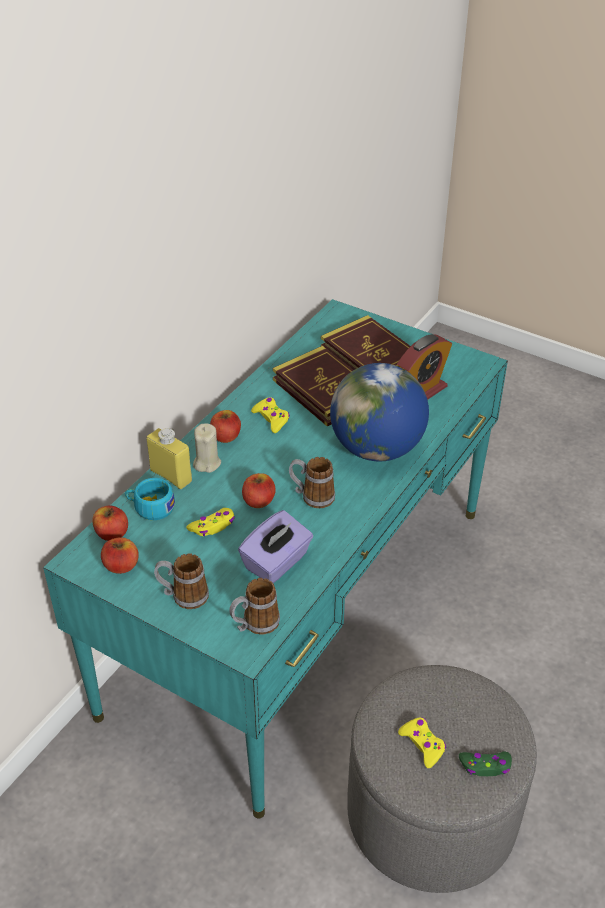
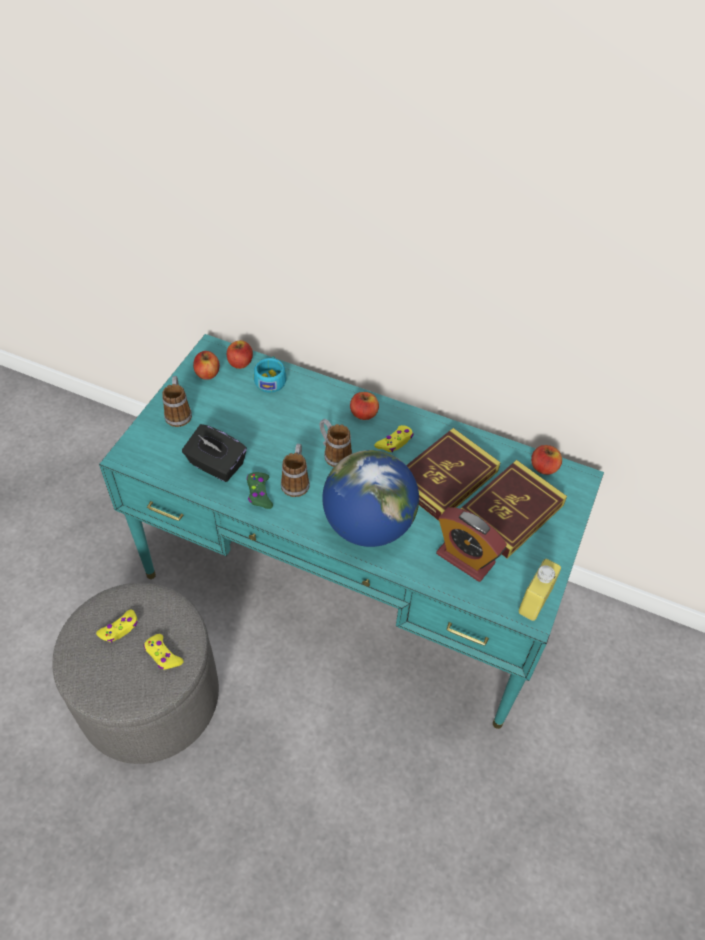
camera: 80 degrees right, 10 degrees up
(171, 476) = (309, 386): yellow bottle -> yellow bottle (534, 601)
(207, 463) = (327, 406): beige candle -> none
(213, 526) = (253, 420): yellow game controller -> yellow game controller (163, 655)
(255, 624) = (150, 458): mug -> mug (334, 453)
(258, 501) = (286, 445): apple -> apple (543, 467)
(277, 562) = (216, 465): purple tissue box -> black tissue box
(485, 766) = (97, 677): green game controller -> green game controller (259, 493)

